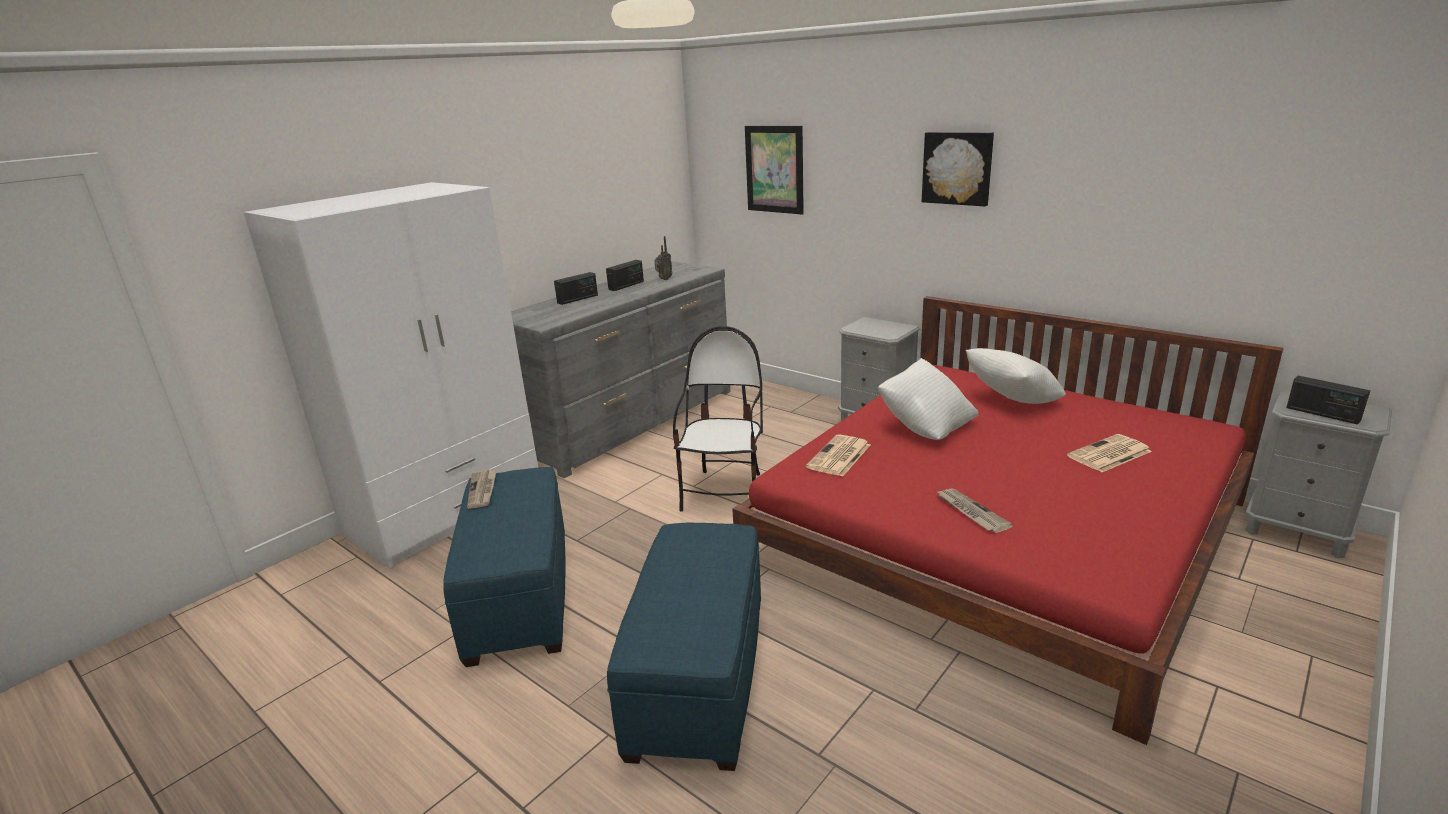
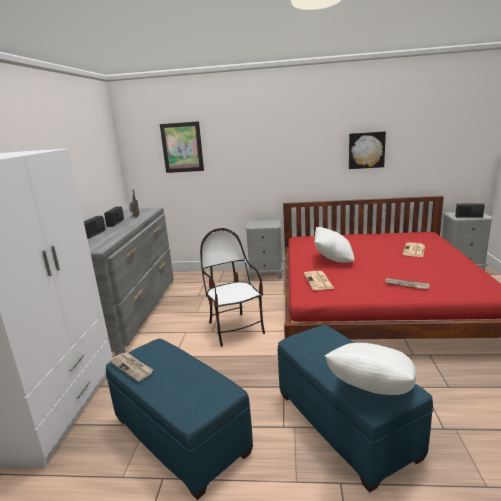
camera: 35 degrees left, 5 degrees down
(957, 168) = (292, 136): picture -> picture (366, 150)
(1011, 402) = (349, 242): white pillow -> white pillow (371, 392)

